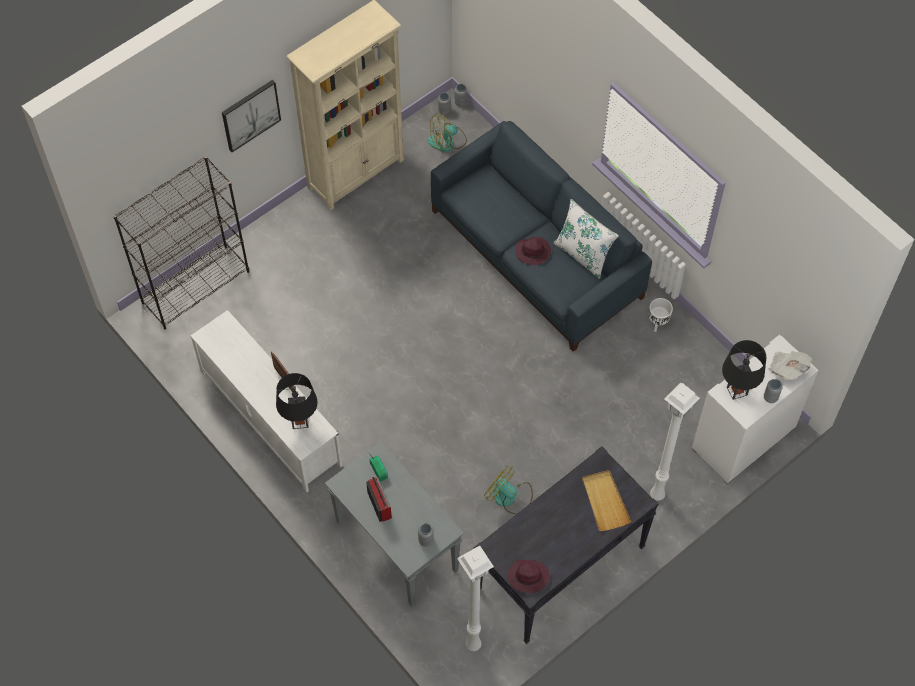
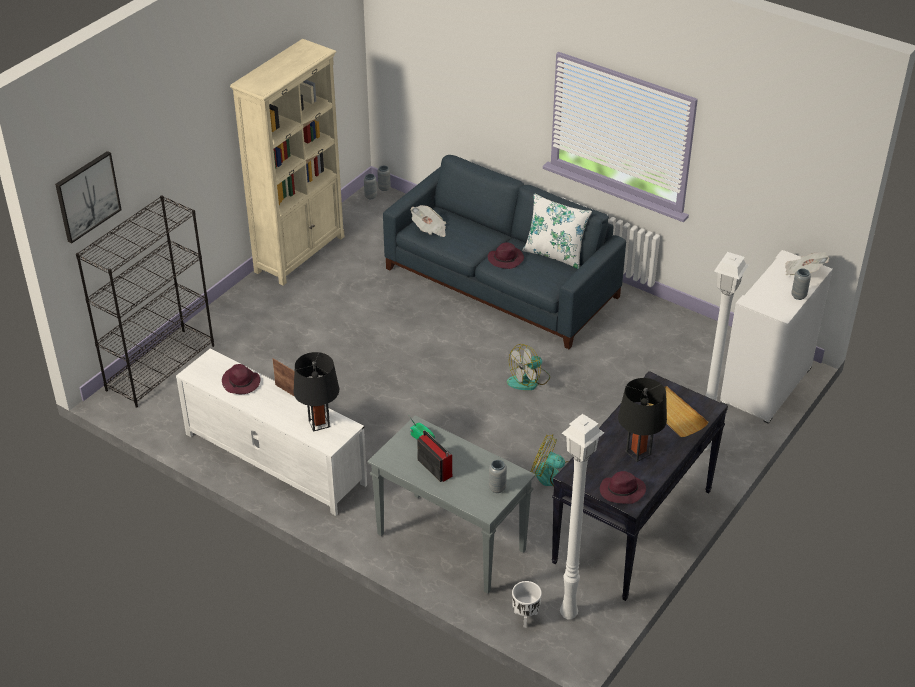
camera: 15 degrees left, 20 degrees down
(245, 358) = (241, 383): none -> purple hat
(250, 114) = (200, 156): picture -> picture (87, 196)
(447, 141) = (382, 217): fan -> fan (529, 380)
(472, 196) = (429, 229): none -> newspaper
(658, 323) = (642, 313): white planter -> white planter (526, 617)
(737, 391) = (764, 297): black table lamp -> black table lamp (638, 453)

